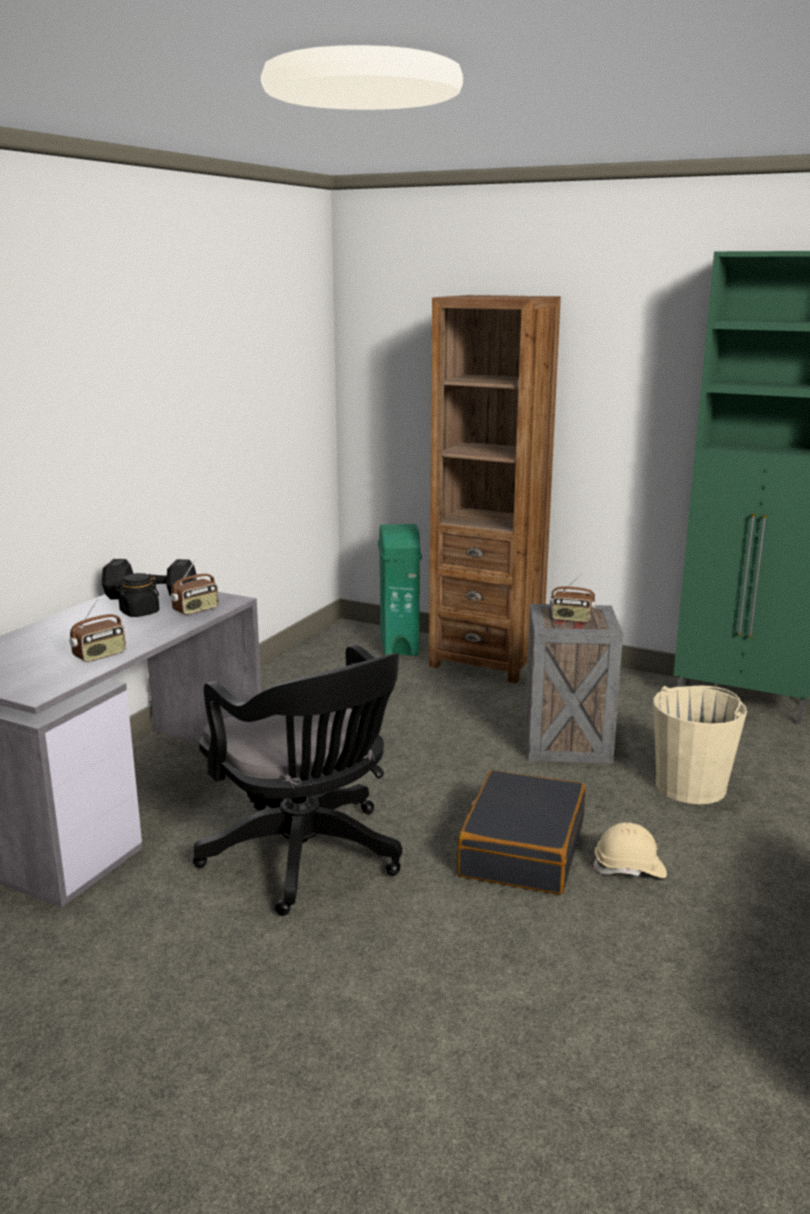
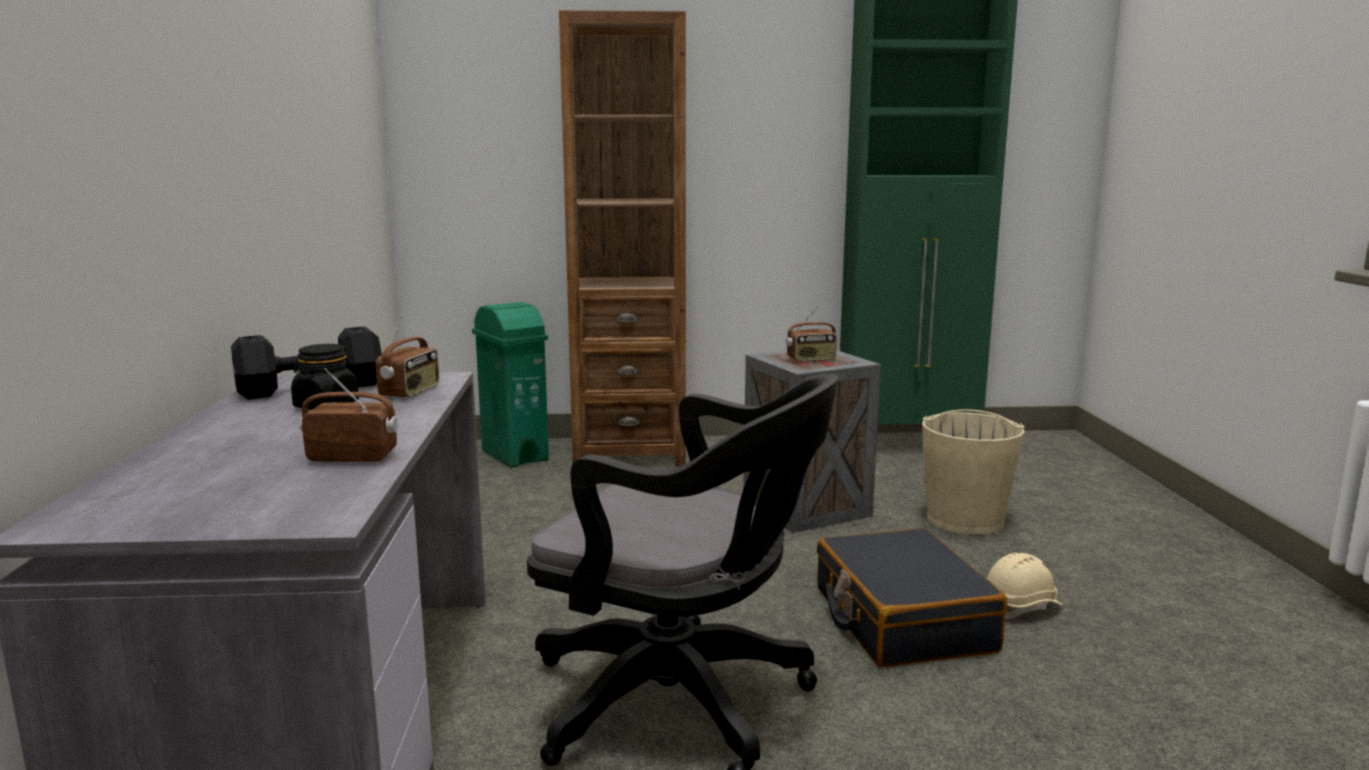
camera: 30 degrees left, 5 degrees down
(100, 656) = (353, 457): radio -> radio turned 105 degrees counterclockwise

